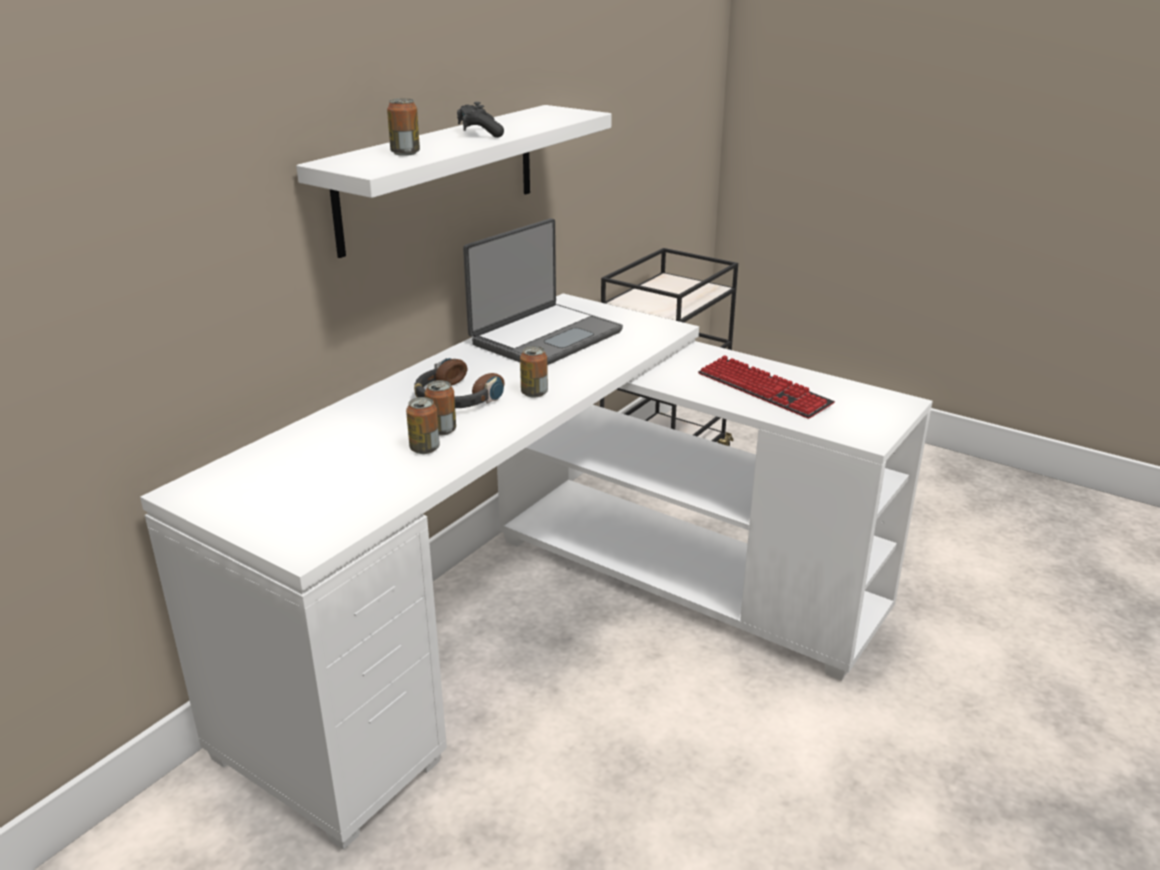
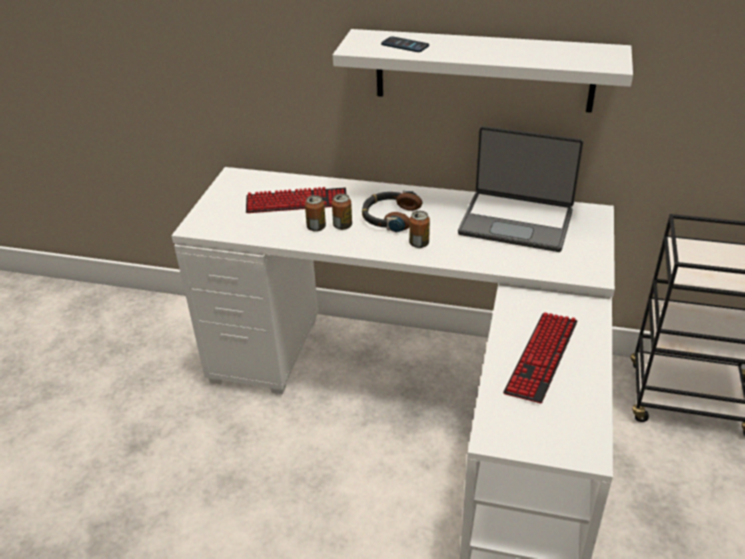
camera: 70 degrees right, 10 degrees up
(340, 452) = (296, 202): none -> keyboard
(405, 153) = (405, 45): can -> phone
(480, 133) = (490, 50): black game controller -> none

